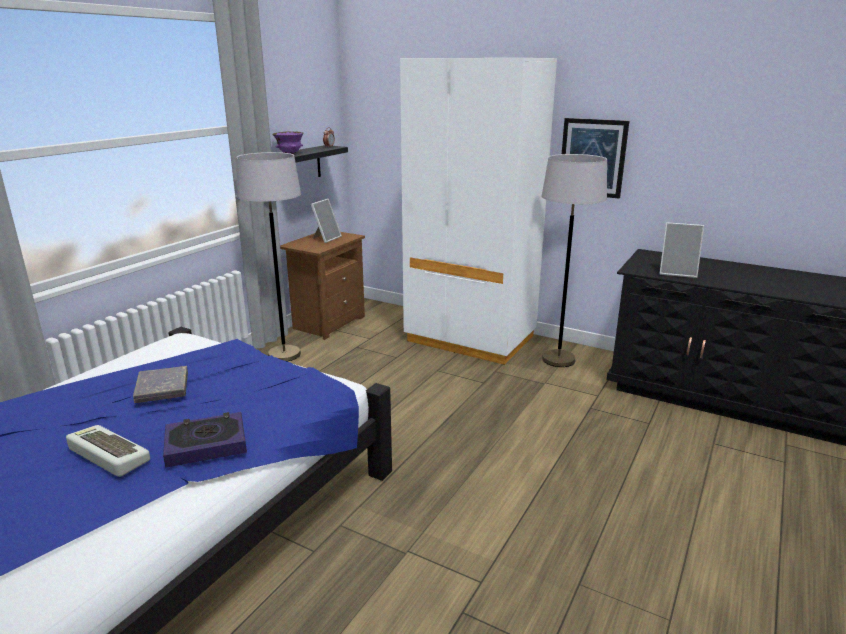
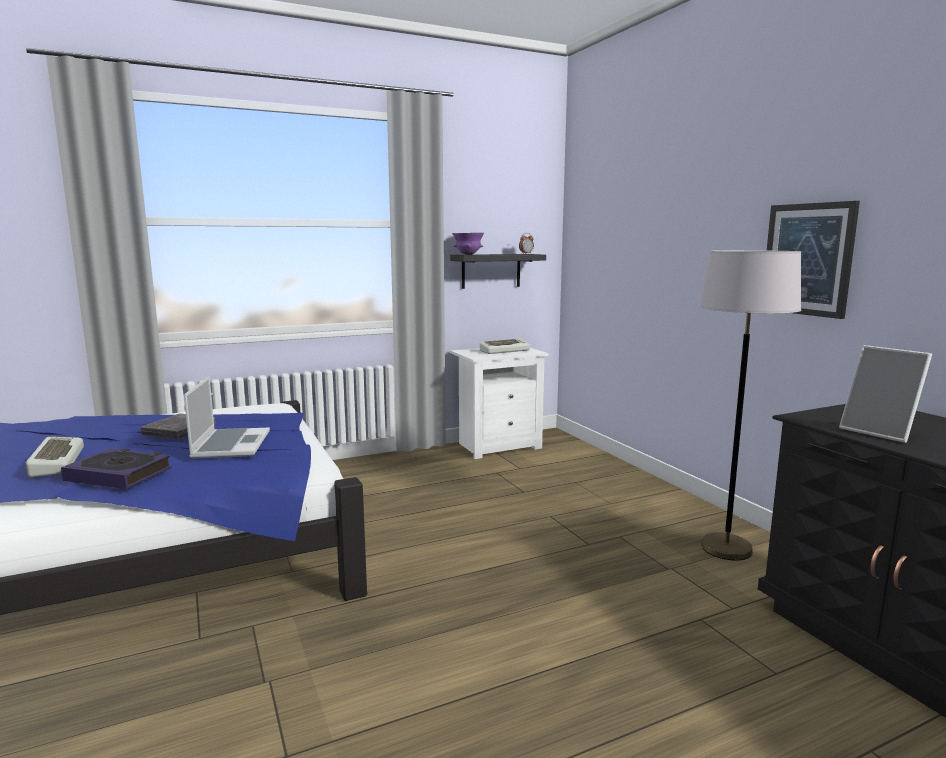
camera: 35 degrees right, 10 degrees down
(246, 387) = (230, 445): none -> laptop
(284, 354) = (421, 462): grey floor lamp -> none
(326, 238) = (504, 350): picture frame -> keyboard
(327, 323) = (498, 446): brown nightstand -> white nightstand
(470, 339) = (633, 496): white wardrobe -> none

